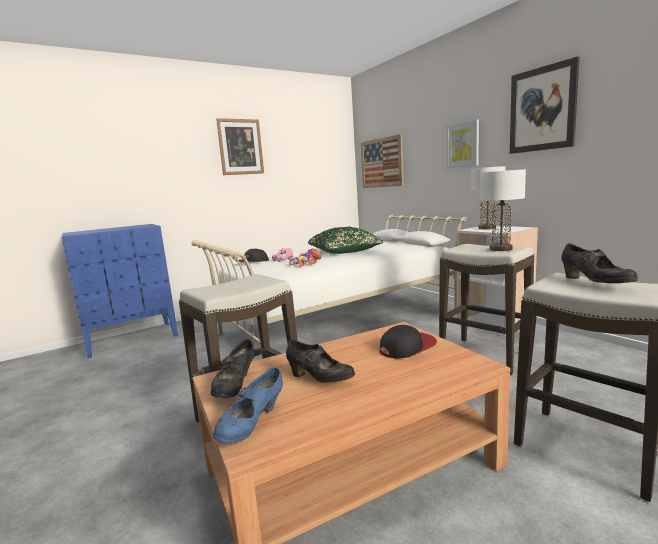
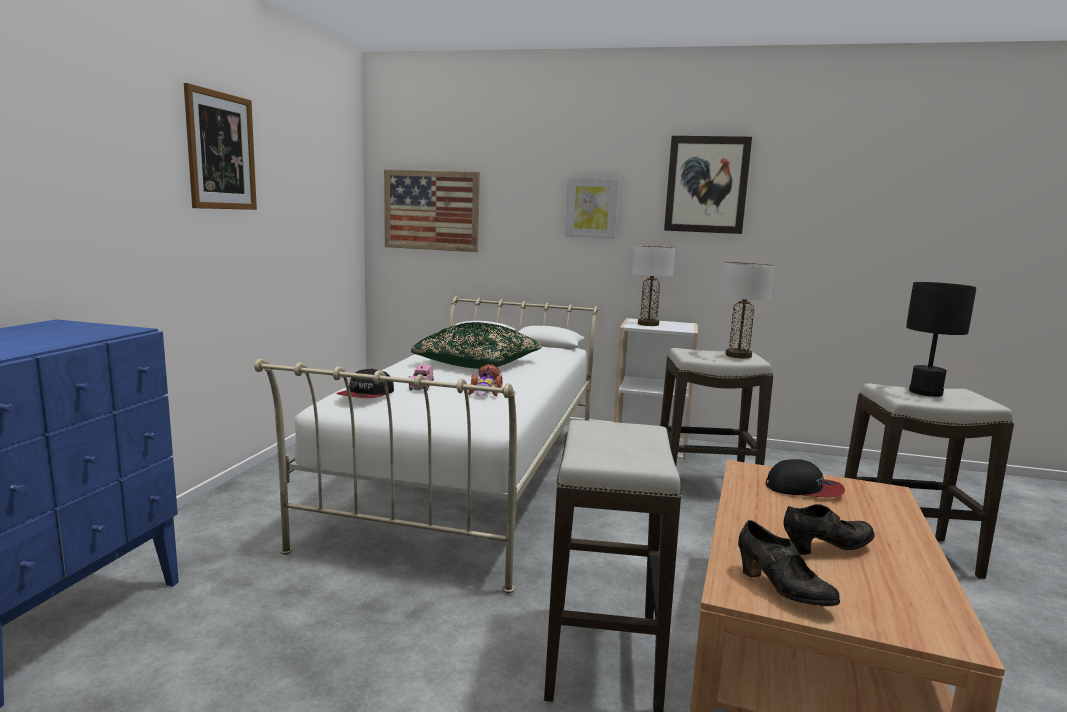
camera: 45 degrees left, 0 degrees up
(252, 425) = (904, 620): blue shoe -> none
(407, 347) = (804, 489): cap -> cap turned 90 degrees clockwise
(594, 283) = (924, 392): black shoe -> black table lamp

